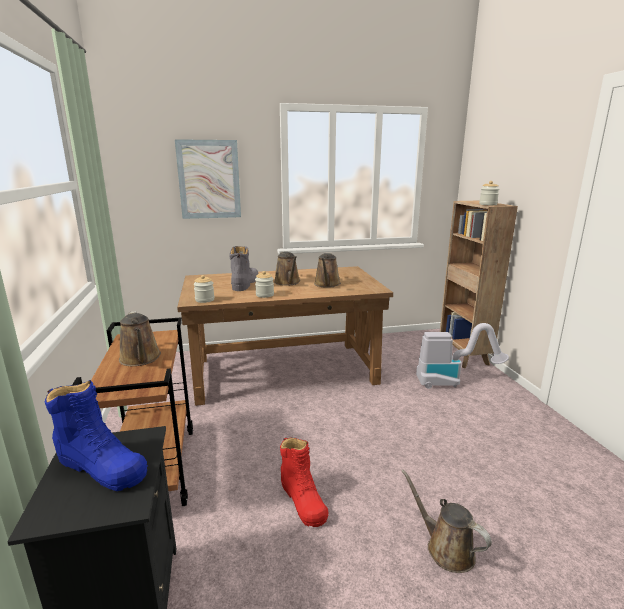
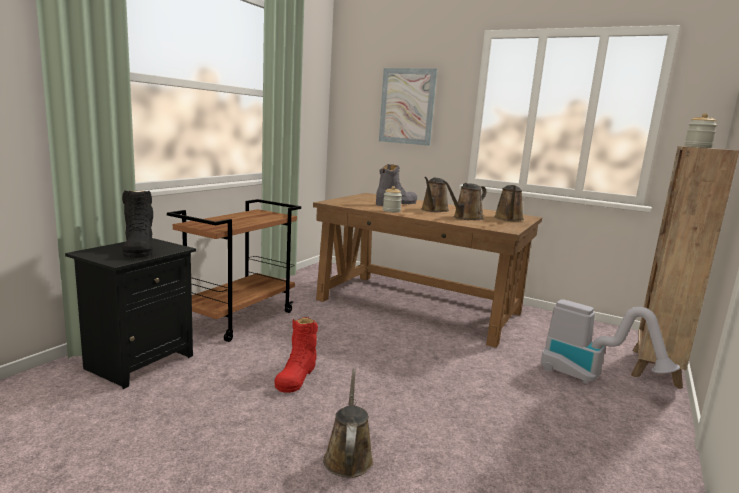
camera: 40 degrees right, 5 degrees down
(101, 466) = (138, 249): blue boot -> black boot
(141, 359) = (241, 219): brown watering can -> brown watering can (508, 219)
(204, 300) = (340, 203): jar -> none

